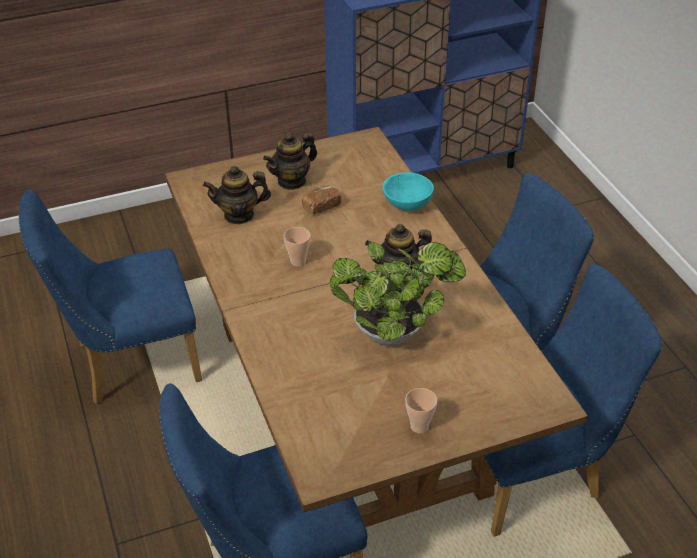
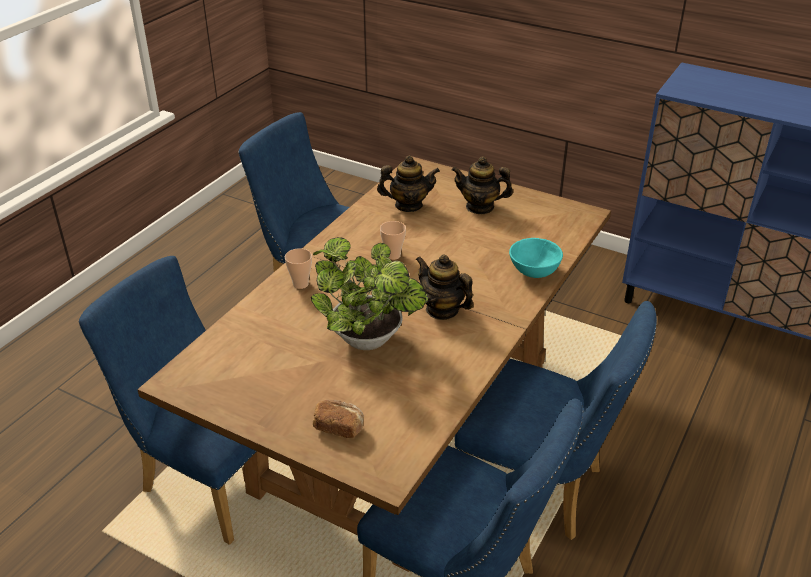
camera: 50 degrees right, 5 degrees down
(239, 215) = (408, 205): teapot -> teapot turned 135 degrees clockwise
(321, 206) = (470, 234): bread -> bread (339, 427)
(419, 426) = (277, 407): cup -> cup (300, 284)

